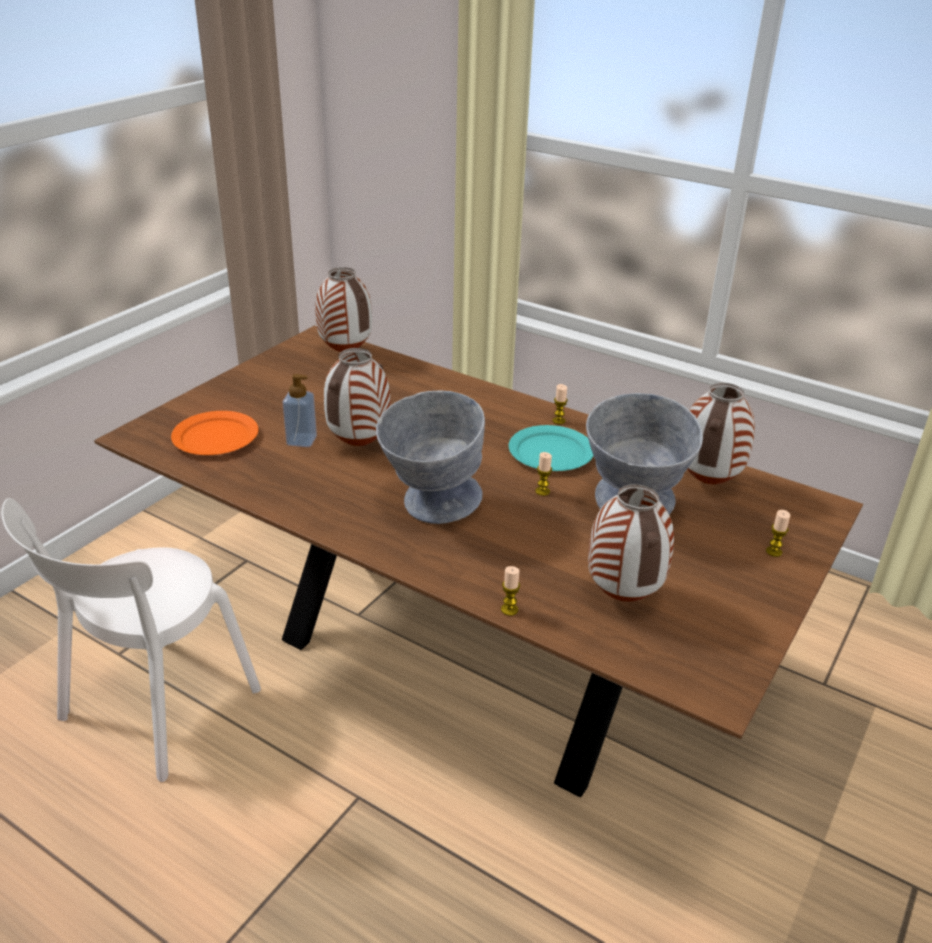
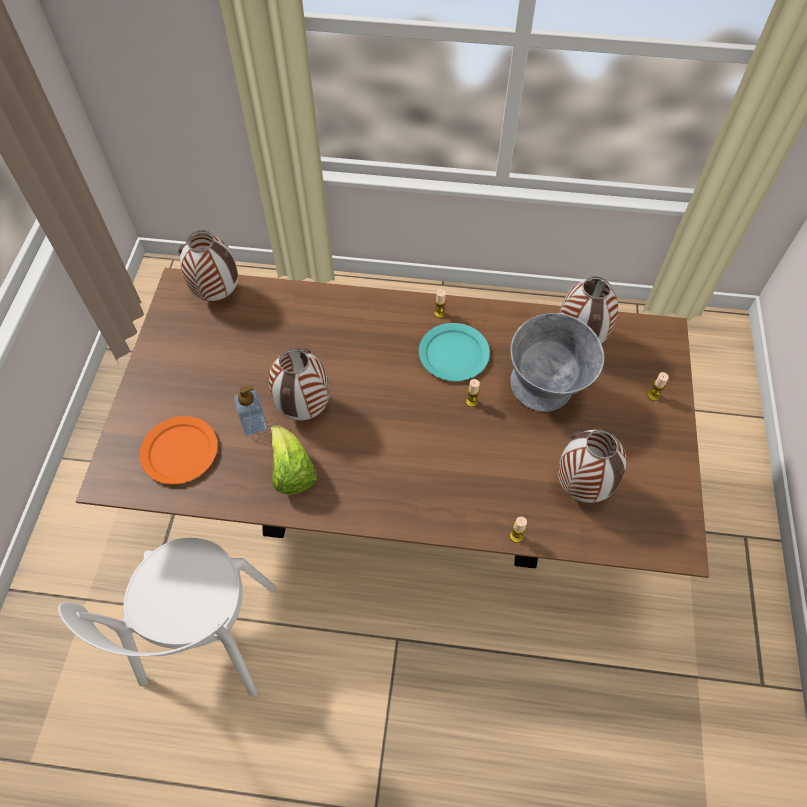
camera: 25 degrees left, 25 degrees up
(307, 482) = (292, 471): none -> lettuce
(430, 507) = (401, 457): grey bowl -> none

